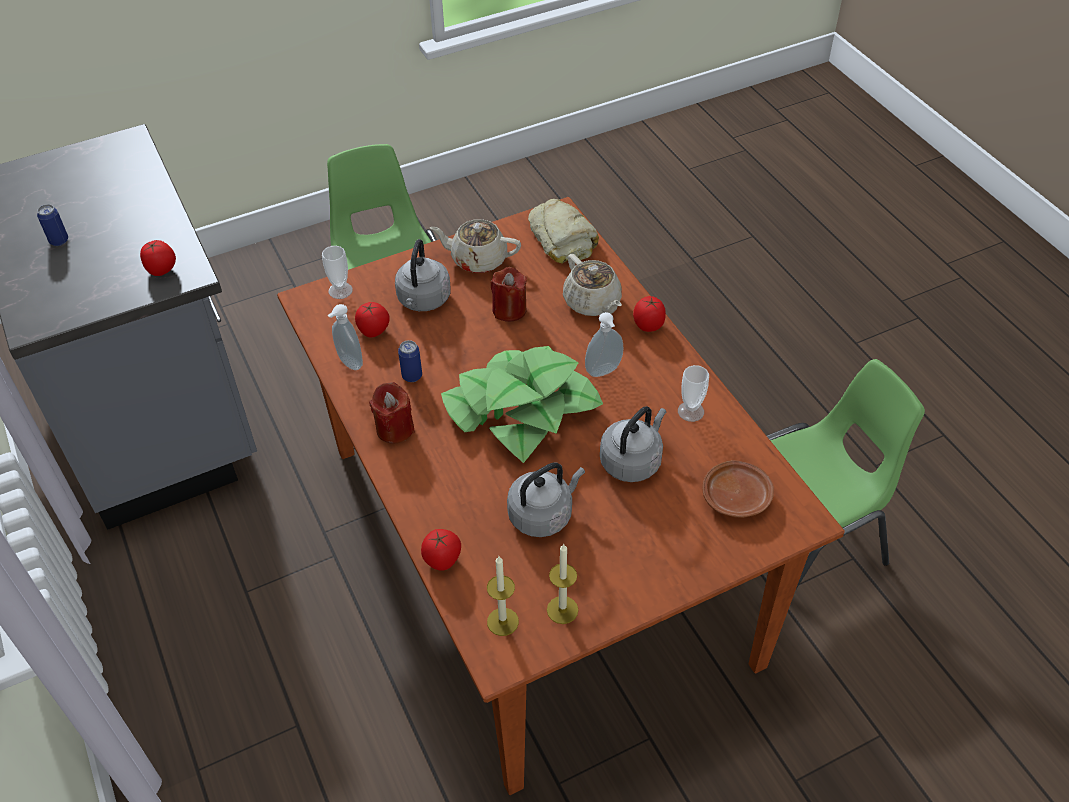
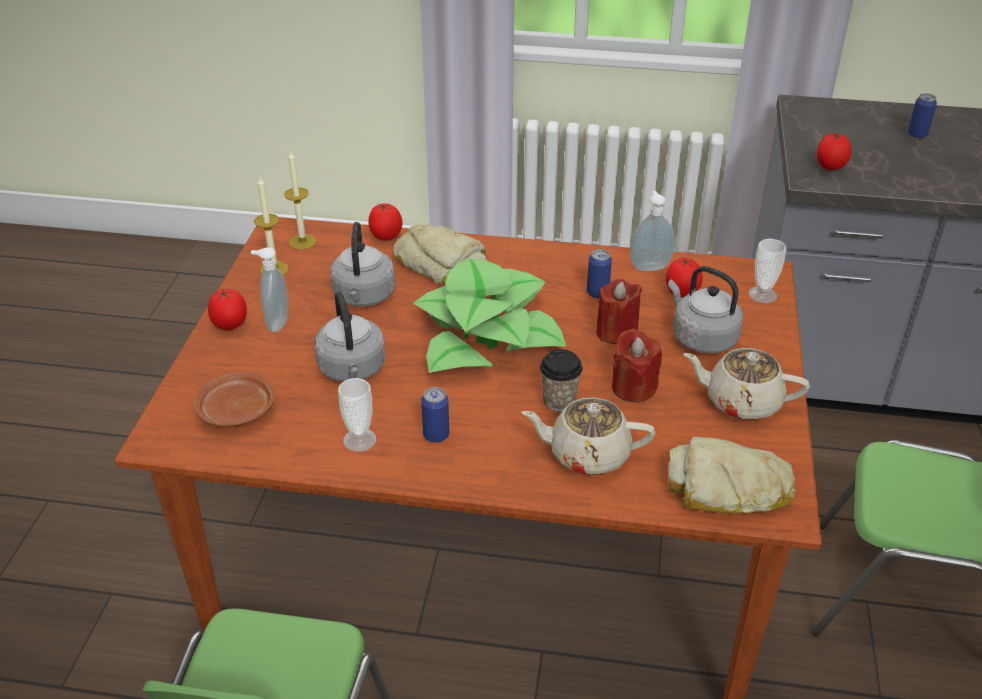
camera: 125 degrees right, 10 degrees down
(395, 429) = (542, 262): red candle -> red candle (616, 332)
(452, 492) = (442, 264): none -> bread
(478, 259) = (741, 401): beige teapot -> beige teapot turned 120 degrees counterclockwise
(556, 337) = (559, 401): none -> cup
(604, 372) = (476, 409): soap dispenser -> soap dispenser (276, 323)
(647, 377) = (436, 435): none -> can
(648, 325) = (508, 479): tomato -> tomato (230, 325)

